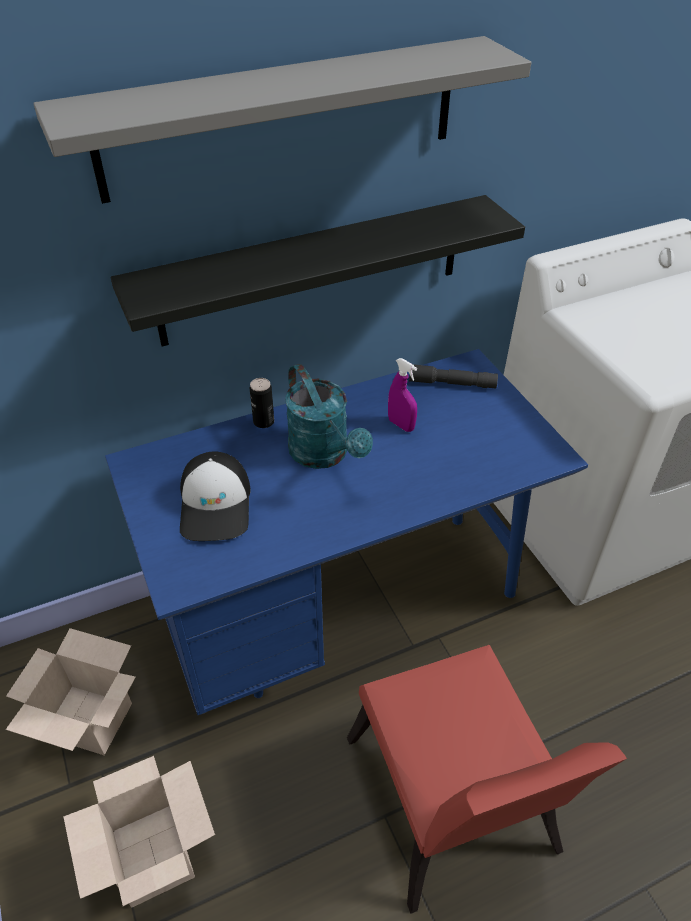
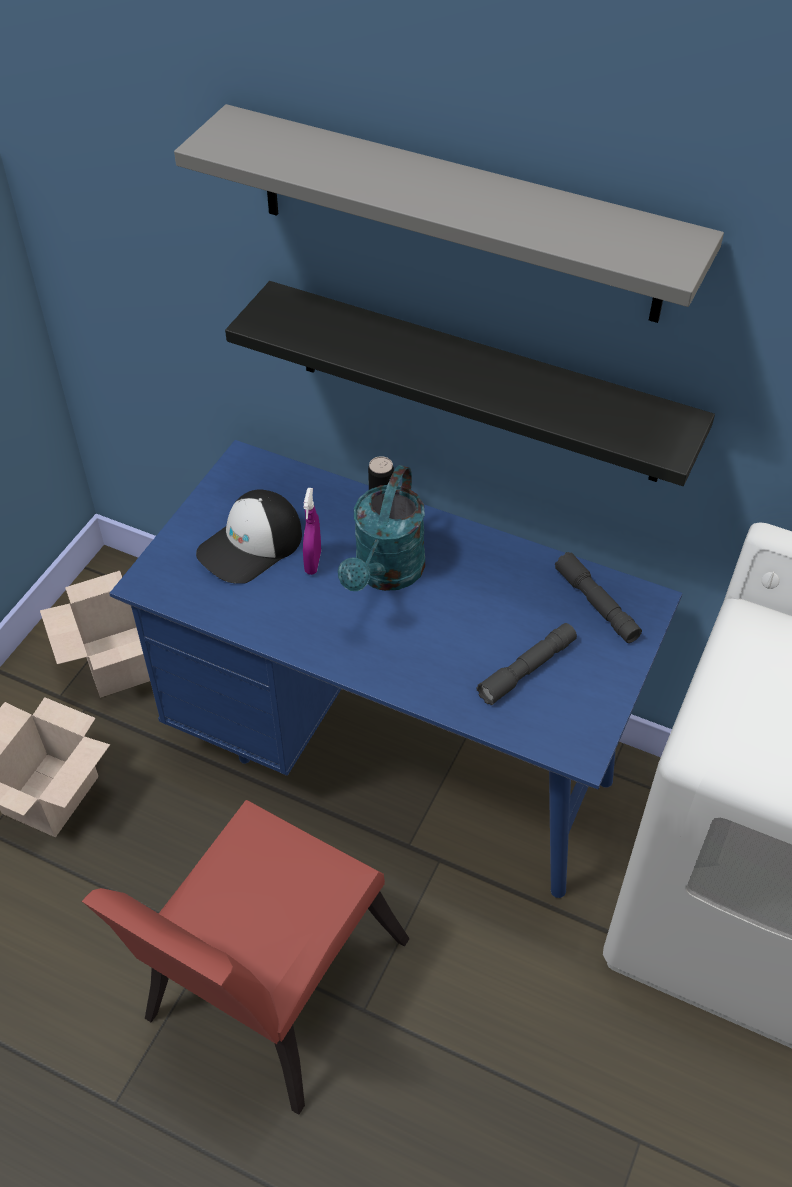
camera: 50 degrees right, 5 degrees up
(401, 425) = (487, 603): purple spray bottle -> purple spray bottle (313, 562)
(471, 440) = (527, 669): none -> grey flashlight

